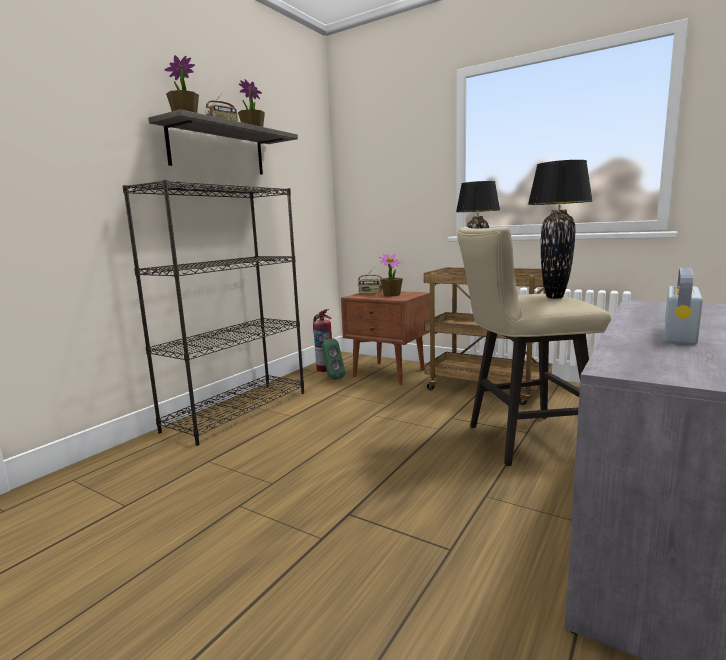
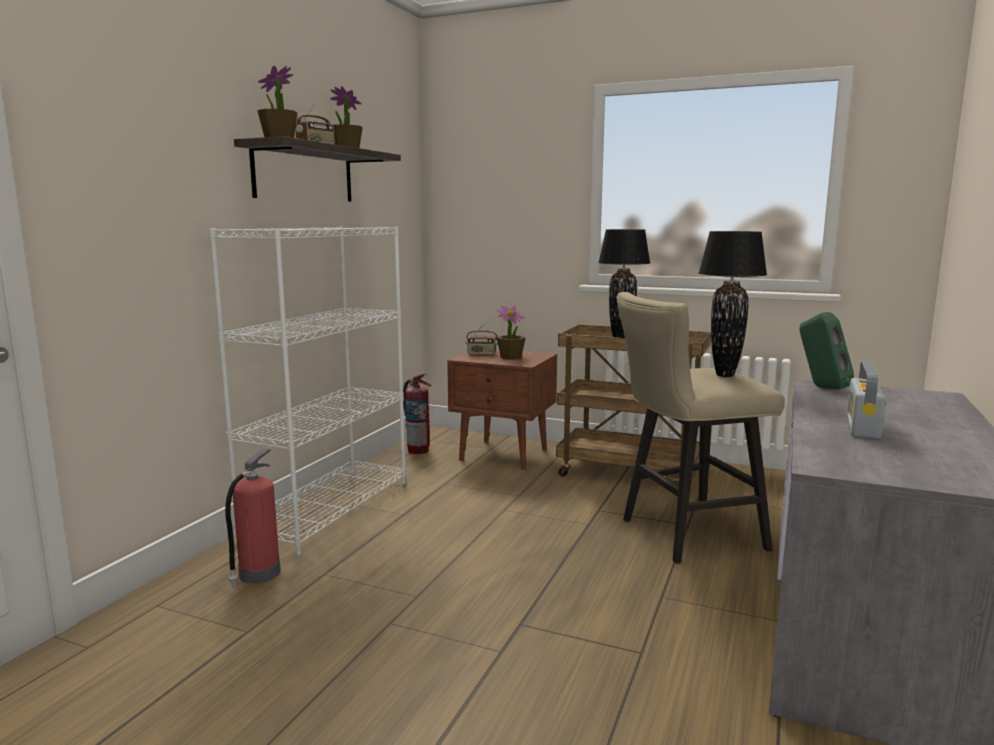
camera: 10 degrees left, 0 degrees up
(159, 459) = (258, 574): none -> fire extinguisher
(238, 410) = (329, 509): black bookcase -> white bookcase
(332, 378) = (433, 462): green speaker -> green speaker (821, 387)

